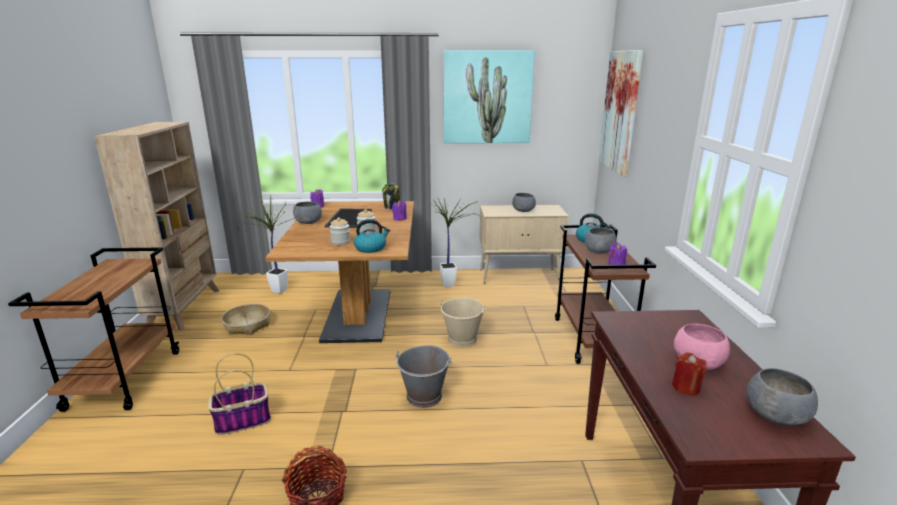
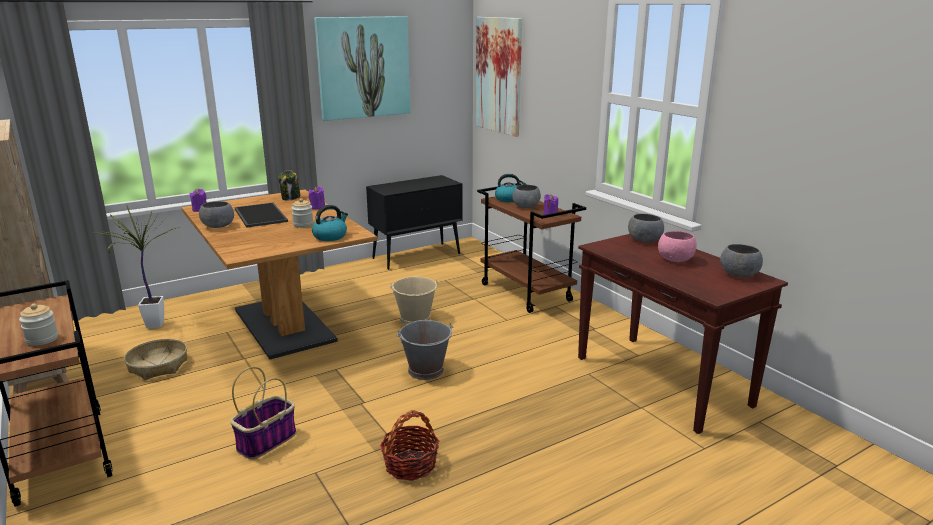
camera: 30 degrees left, 0 degrees up
(340, 242) = (288, 237): jar -> jar (42, 339)
(451, 285) = (356, 277): potted plant -> none
(520, 276) = (417, 256): beige cabinet -> black cabinet
(523, 211) = (416, 185): grey bowl -> grey bowl (645, 240)
(685, 387) = (682, 273): red candle -> none

